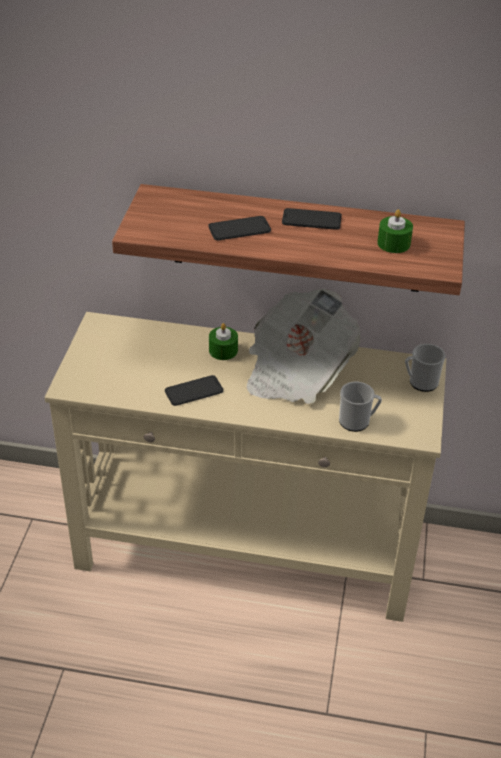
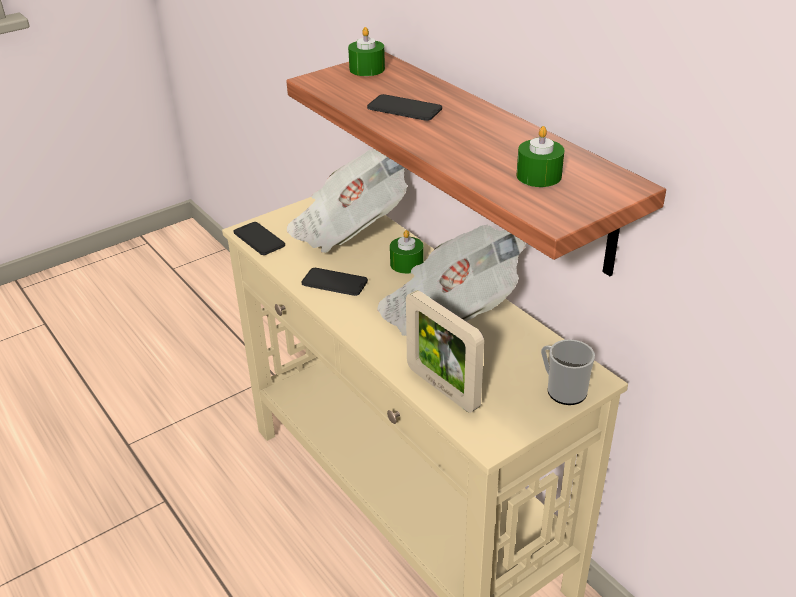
camera: 45 degrees right, 5 degrees down
(143, 344) = (348, 228): none -> newspaper
(157, 205) = (367, 69): none -> green candle
(311, 220) = (487, 126): phone -> phone (259, 239)
(357, 421) = (442, 388): mug -> picture frame

